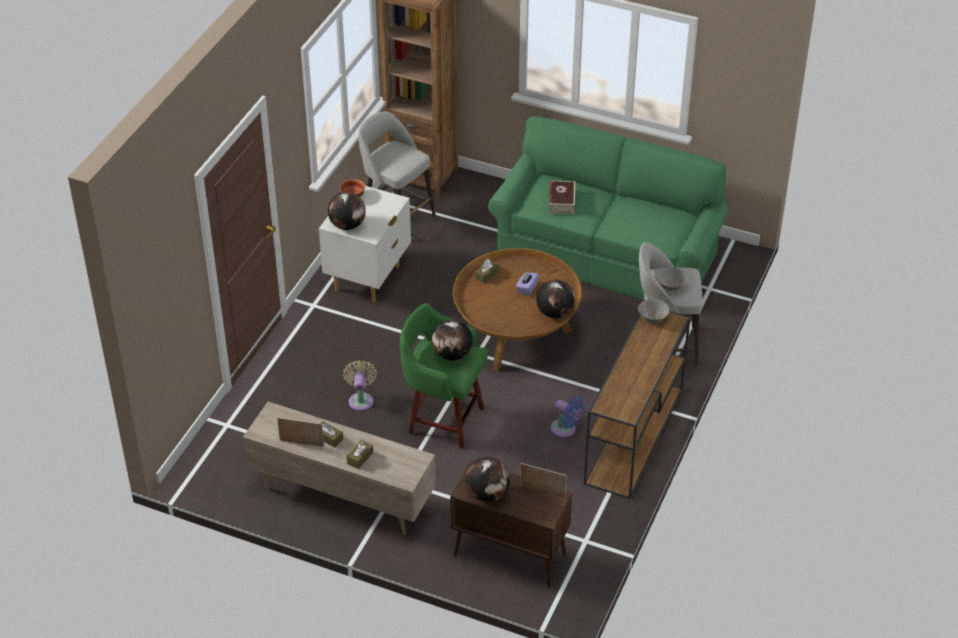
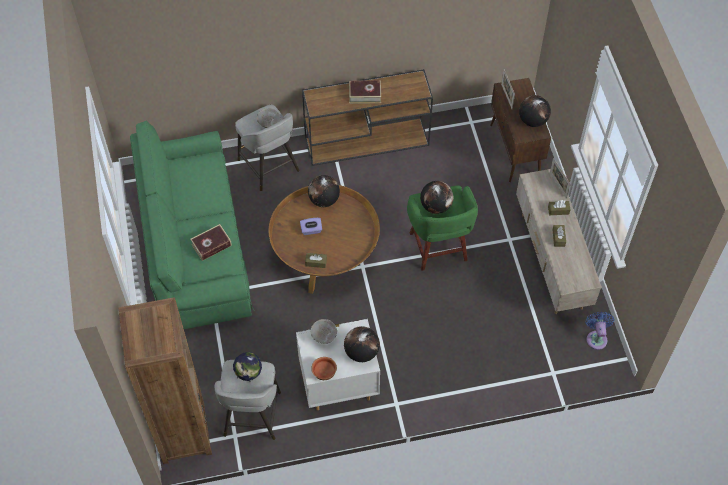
camera: 125 degrees left, 15 degrees up
(301, 443) = (576, 249): picture frame -> picture frame (558, 185)
(361, 399) = (461, 307): beige fan -> none
(399, 160) = (249, 376): none -> globe
(565, 429) = (391, 178): blue fan -> blue fan (596, 338)
(640, 360) = (365, 94): none -> book
(653, 319) = (320, 106): grey bowl -> grey bowl (324, 336)

